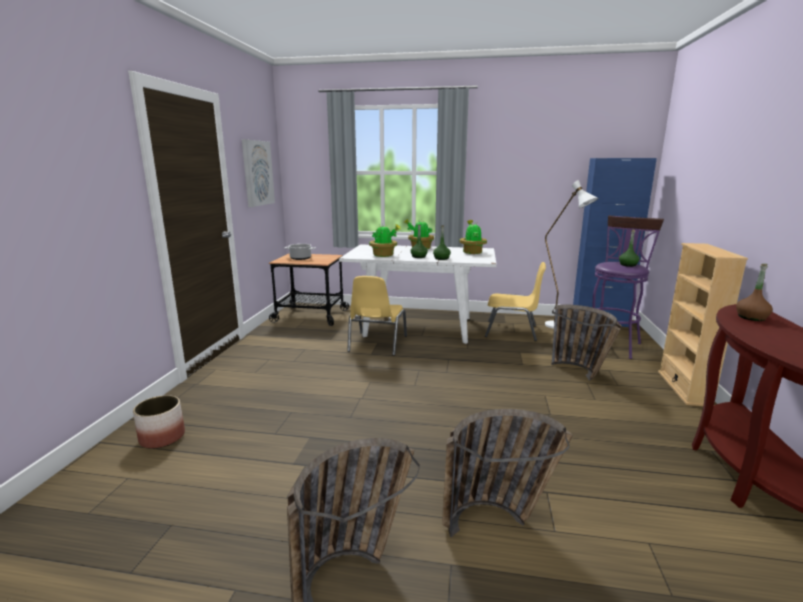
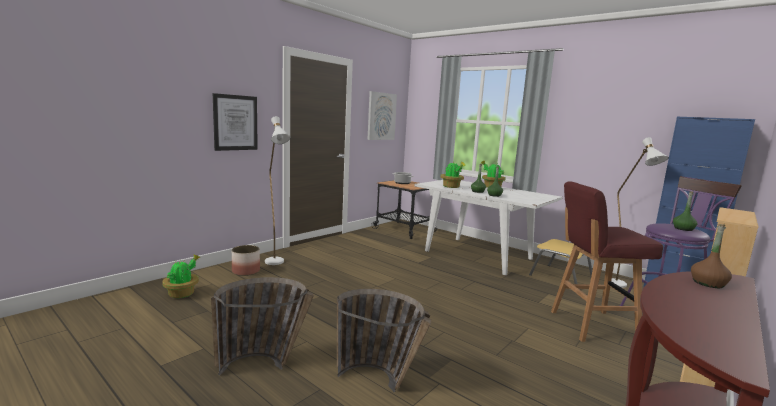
camera: 30 degrees right, 5 degrees down
(83, 206) = (235, 122): none -> picture
(198, 410) = (276, 264): none -> white floor lamp
(377, 344) = (430, 258): yellow chair -> none
(472, 252) = (532, 196): potted plant -> potted plant (182, 293)
(582, 374) = (591, 325): basket -> red stool

